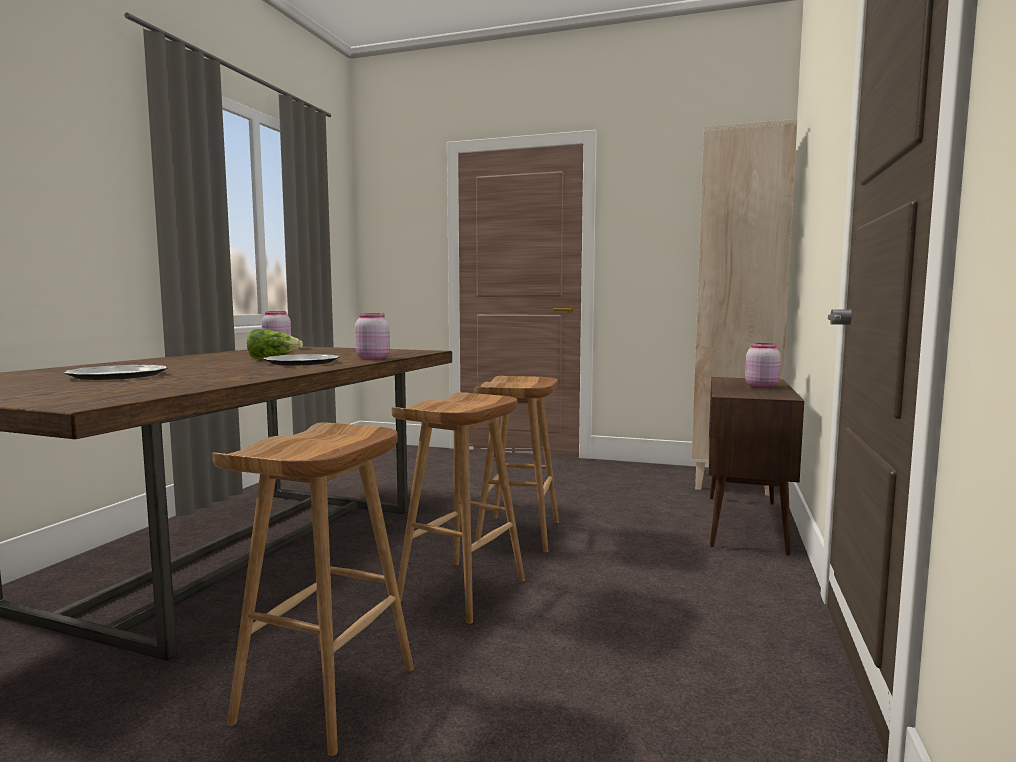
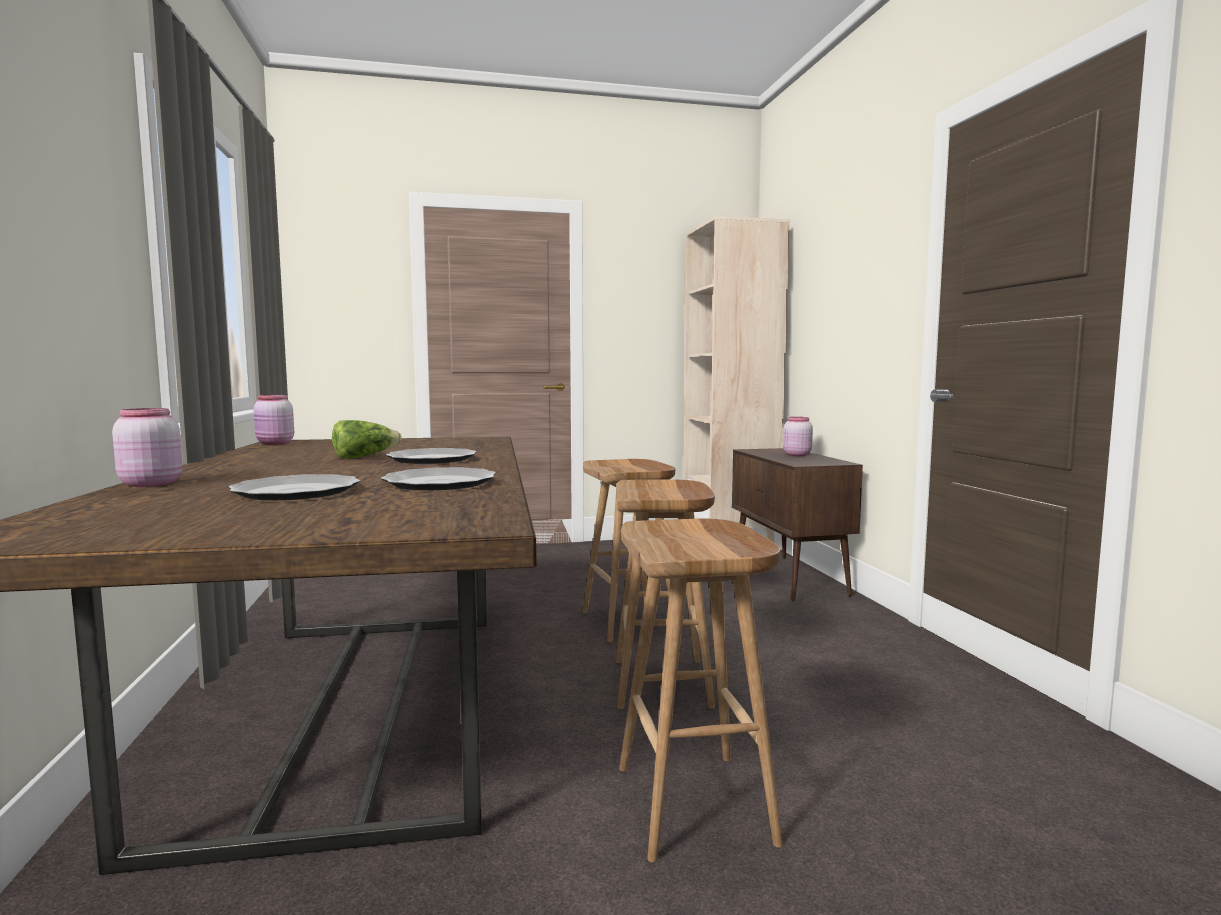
camera: 30 degrees left, 0 degrees up
(214, 377) = (439, 483): none -> plate
(372, 358) = (483, 449): pink jar -> pink jar (150, 484)

